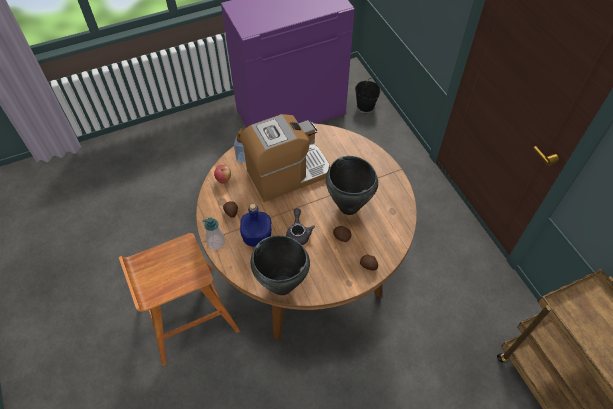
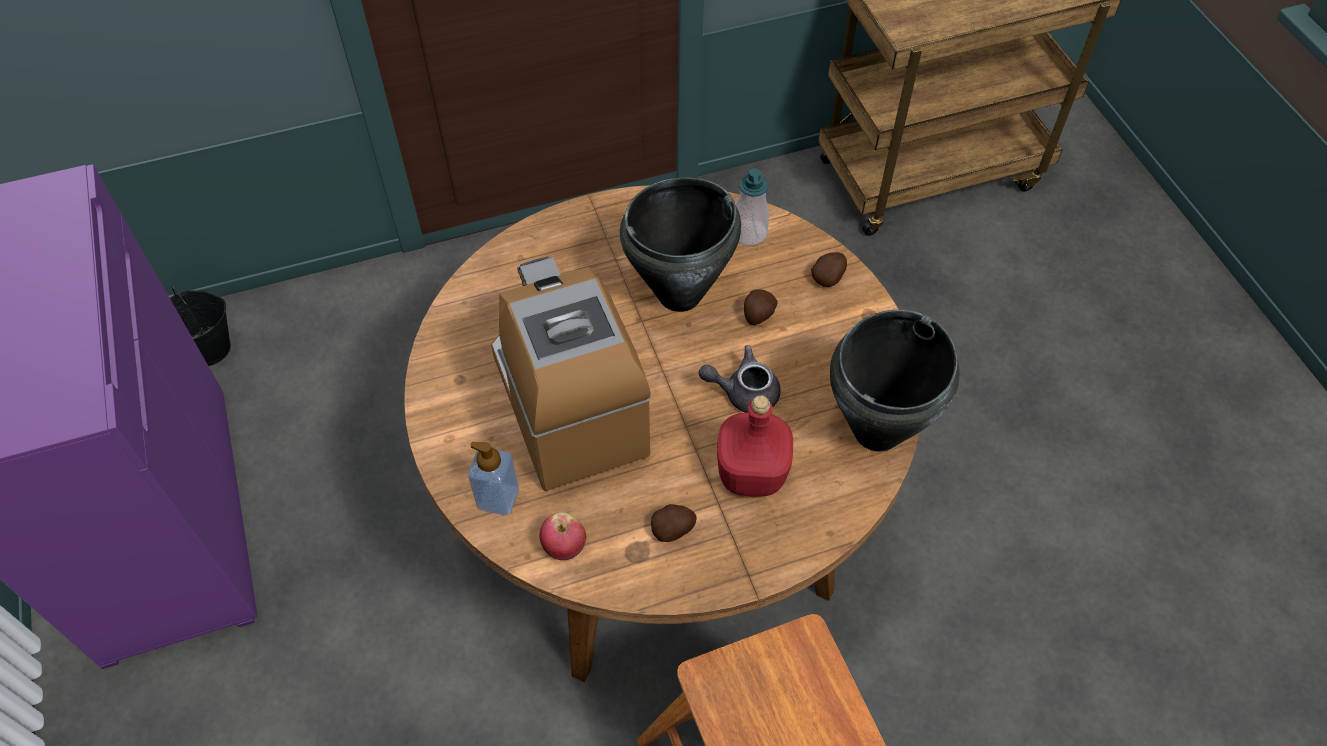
camera: 85 degrees left, 0 degrees up
(216, 242) = (760, 565): soap dispenser -> soap dispenser (749, 233)
(257, 237) = (750, 475): blue bottle -> red bottle

